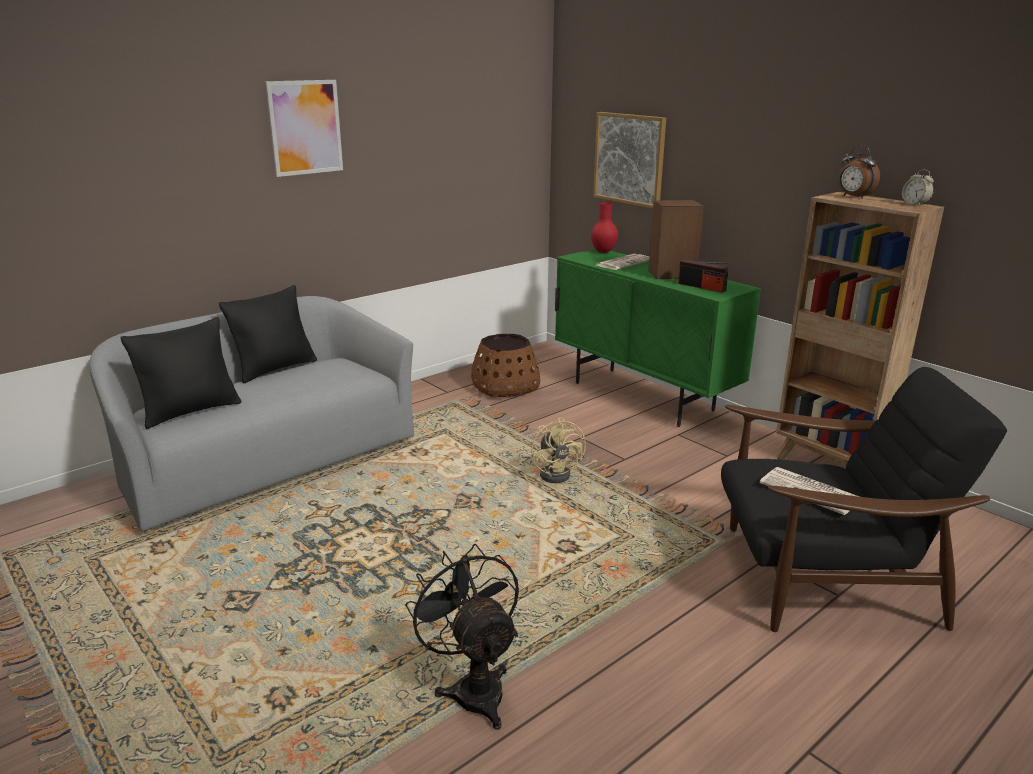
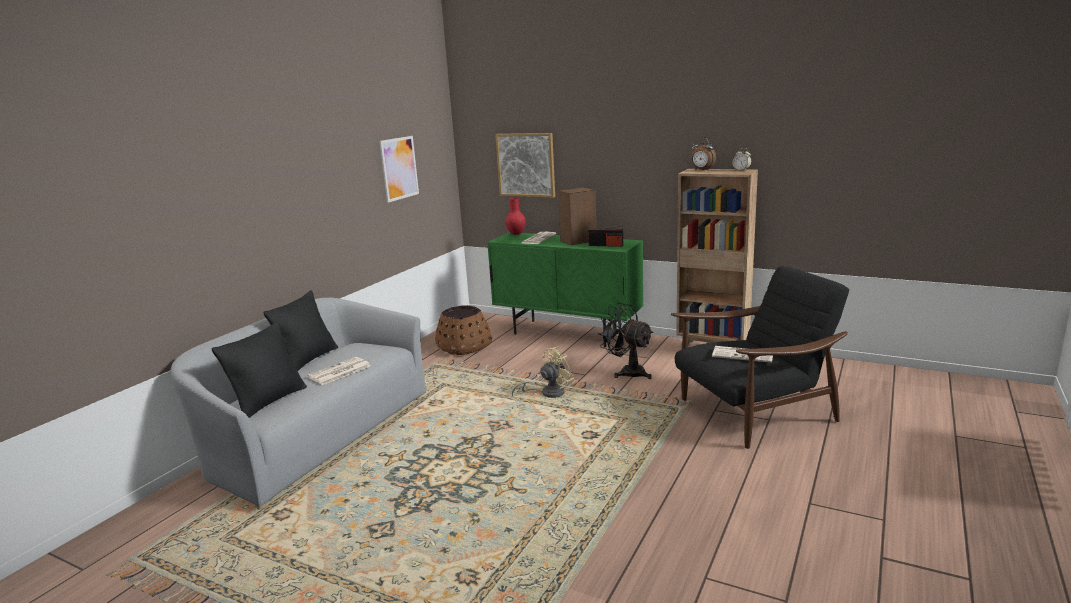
camera: 20 degrees left, 5 degrees down
(290, 391) = (339, 372): none -> newspaper
(305, 127) = (301, 165): picture -> picture (399, 168)
(473, 687) = (594, 531): black fan -> black fan (627, 372)
(558, 473) = (548, 393): beige fan -> beige fan turned 90 degrees counterclockwise

